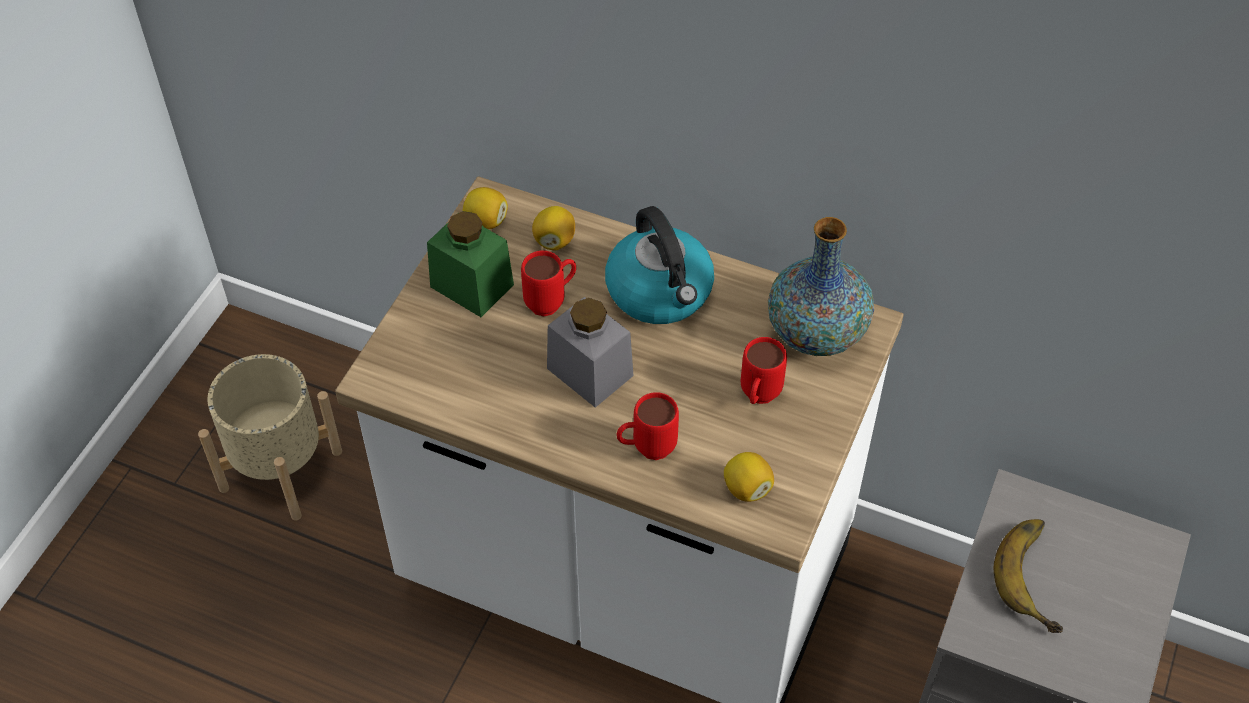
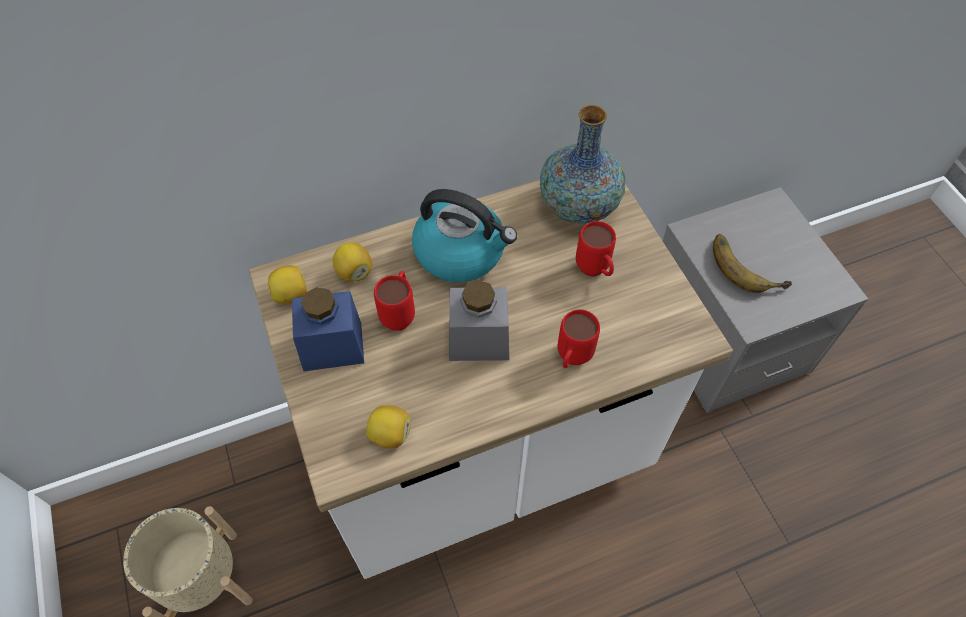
camera: 45 degrees left, 5 degrees up
(472, 285) = (332, 346): green jar -> blue jar
(747, 488) = (655, 332): lemon -> lemon (390, 434)

